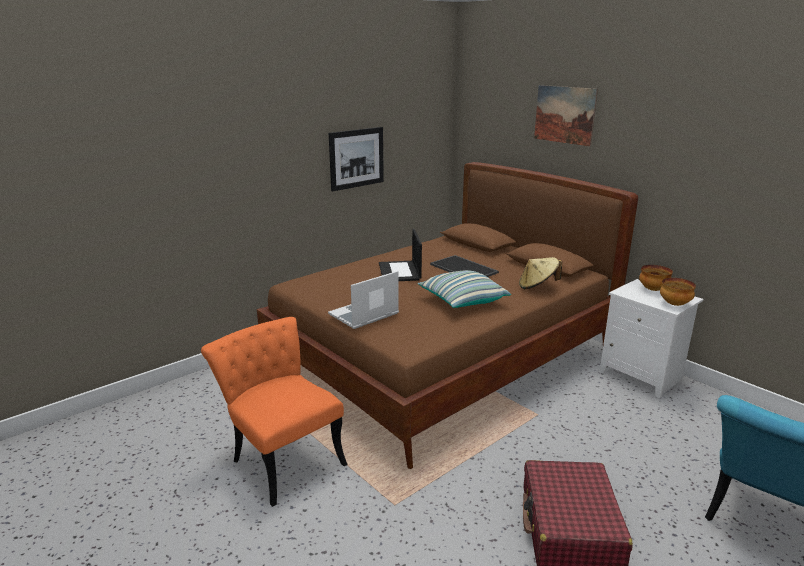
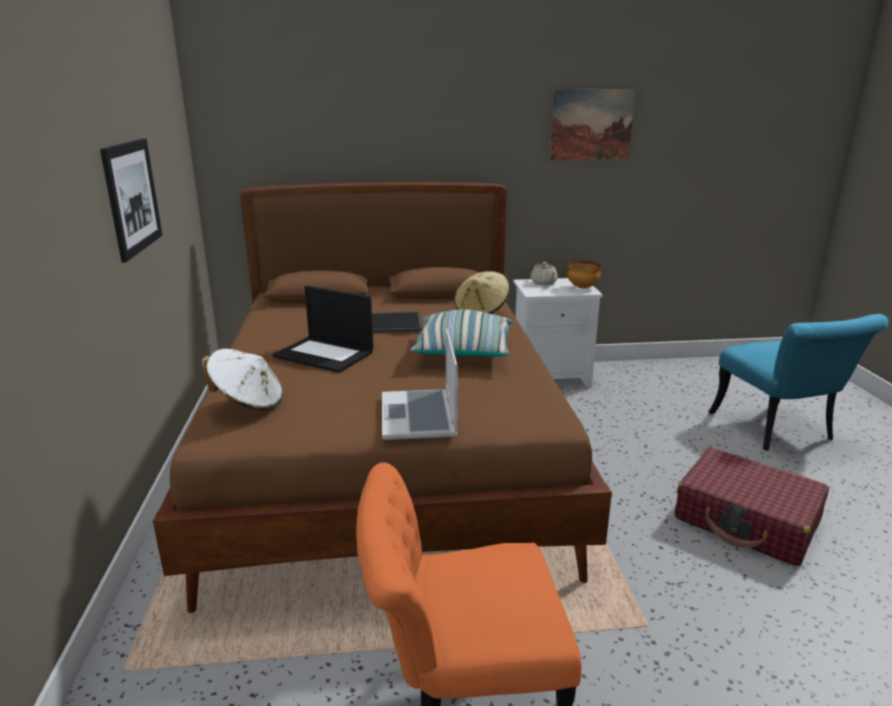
camera: 55 degrees left, 0 degrees up
(325, 277) = (248, 402): none -> white hat
(564, 115) = (387, 102): picture -> picture (591, 125)
(653, 289) = (544, 283): bowl -> beige teapot

